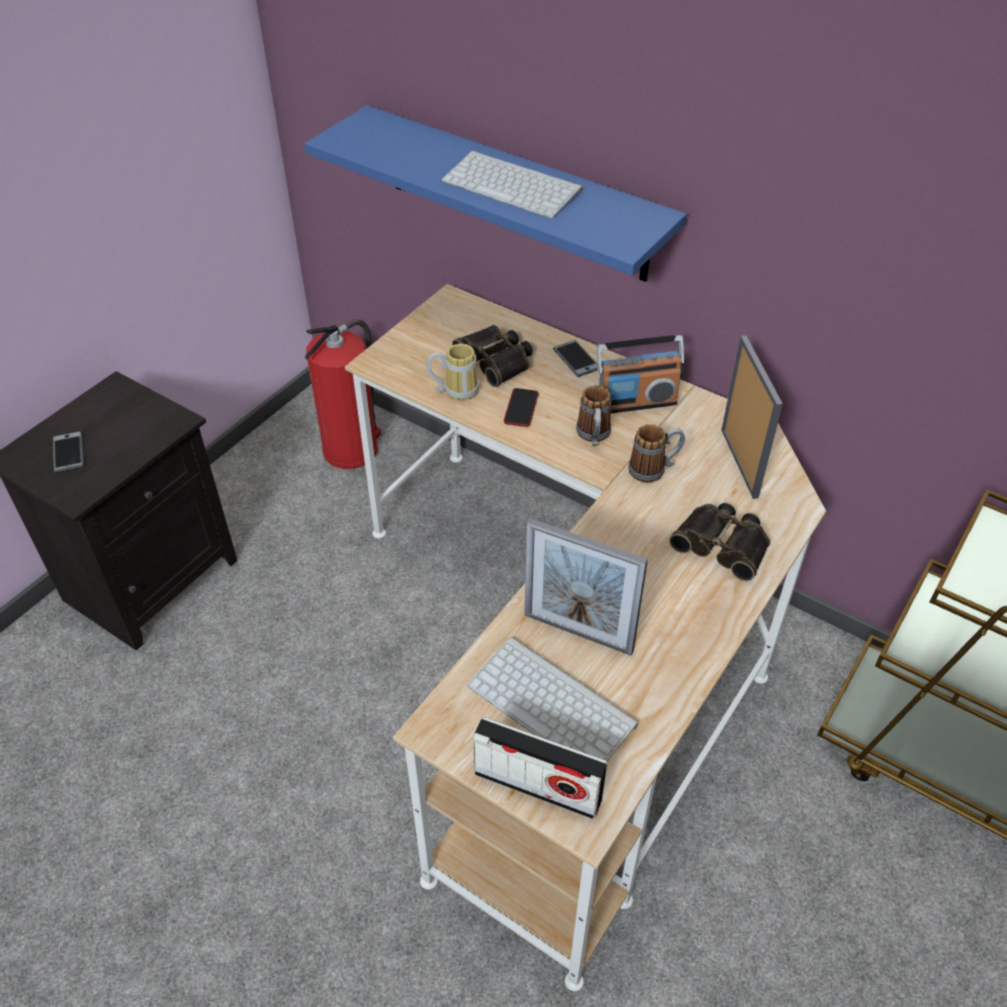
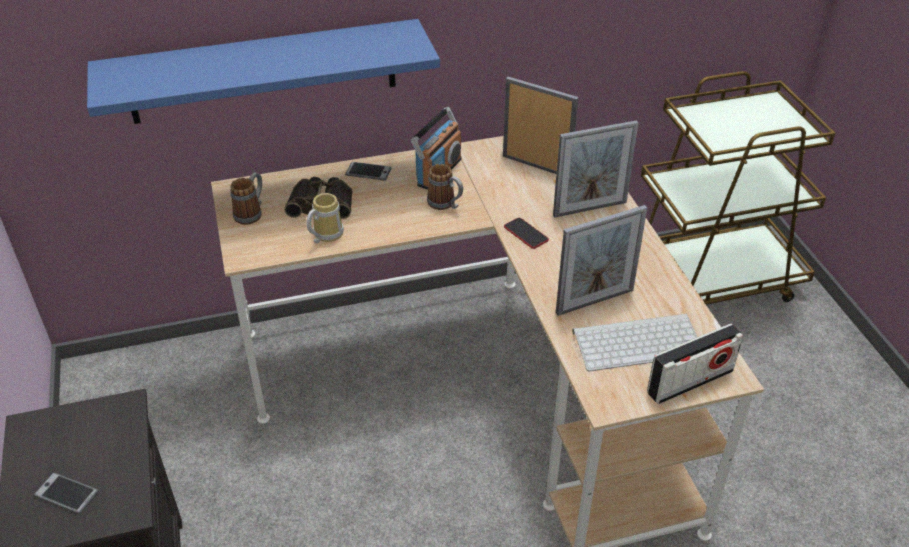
camera: 50 degrees left, 5 degrees down
(352, 449) = (163, 384): fire extinguisher -> none
(514, 186) = (293, 55): keyboard -> none
(521, 408) = (381, 218): phone -> phone (526, 234)
(654, 469) = (502, 198): mug -> mug (251, 213)
(723, 544) = (590, 209): binoculars -> picture frame

